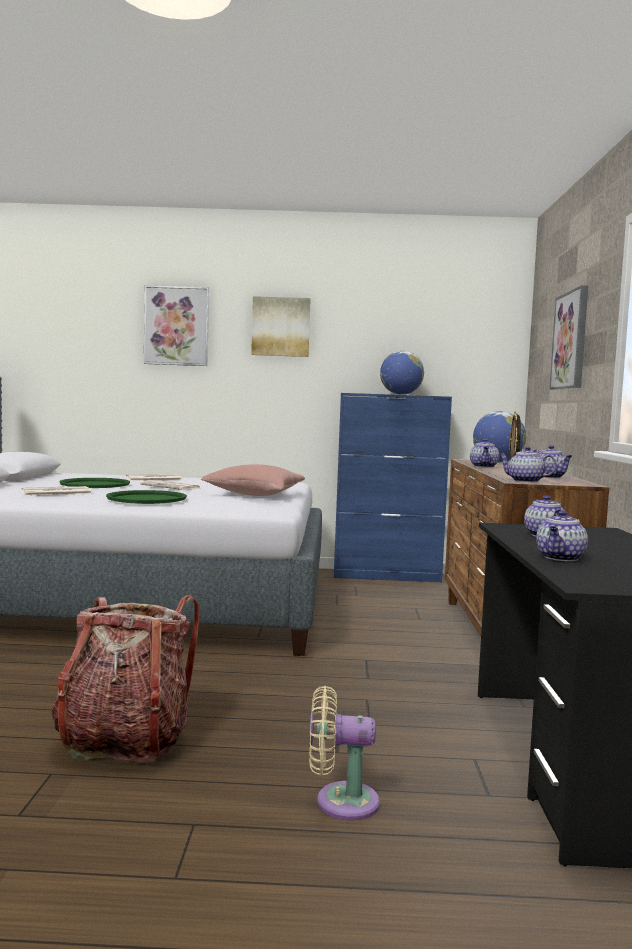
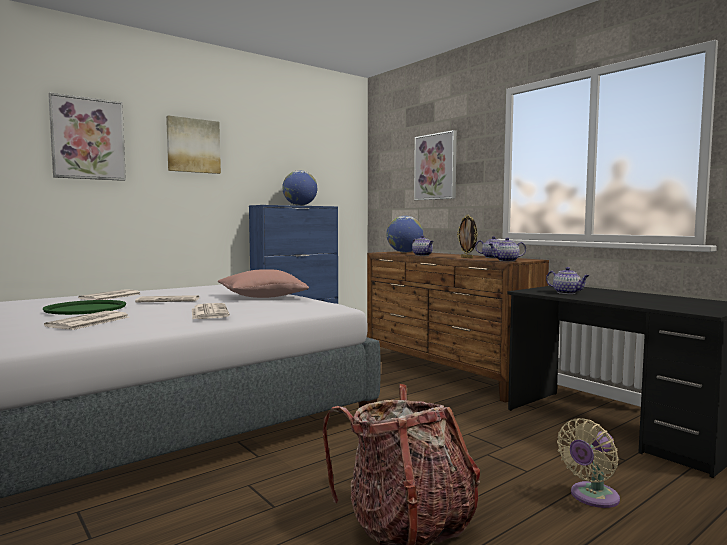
camera: 40 degrees left, 0 degrees up
(146, 498) = (209, 312): green tray -> newspaper
(560, 558) = (633, 302): teapot -> none

